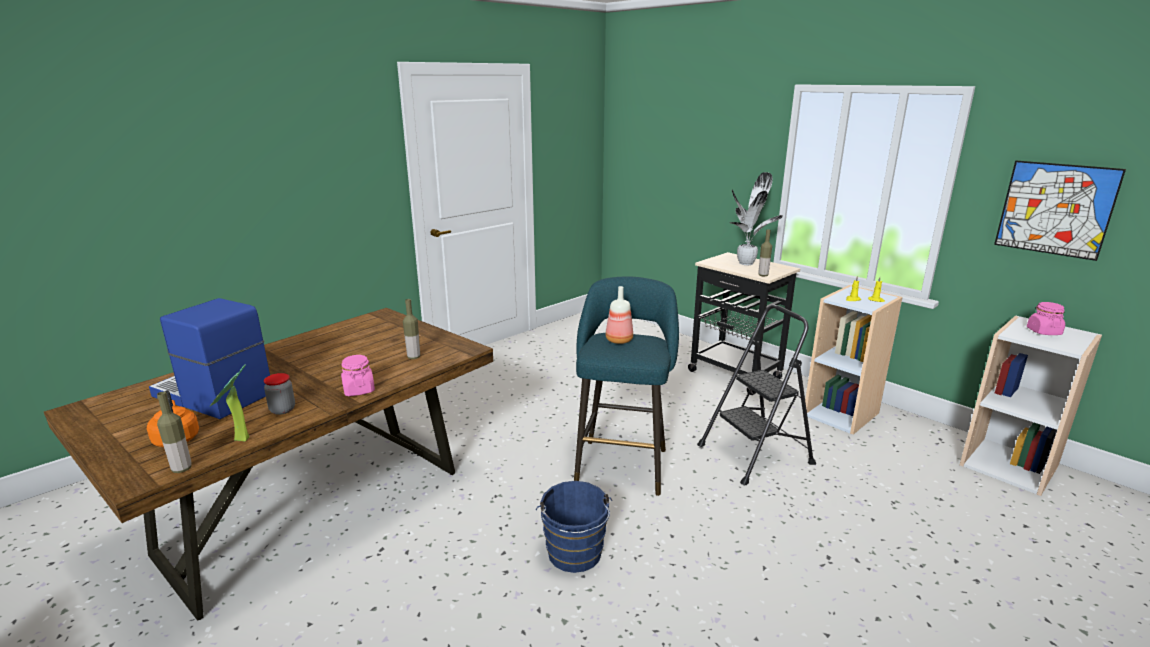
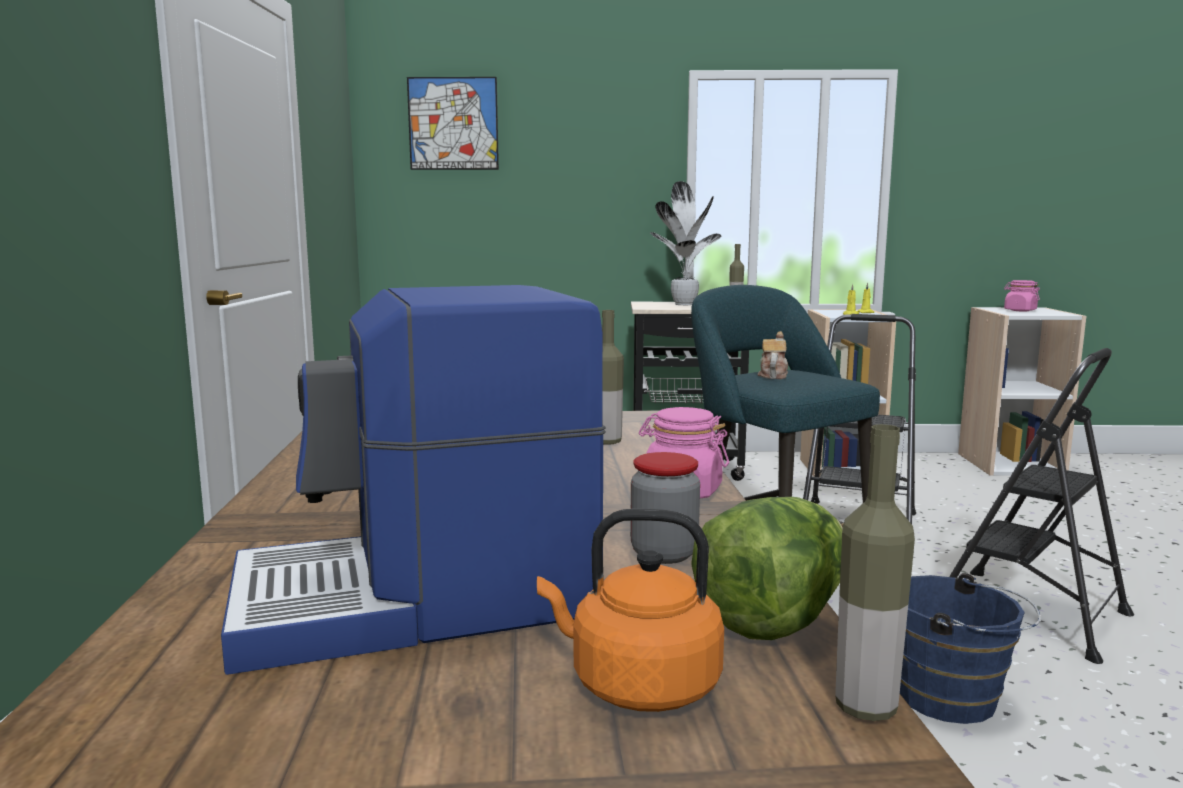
camera: 45 degrees left, 10 degrees down
(239, 441) = (775, 617): potted plant -> lettuce
(618, 340) = (773, 375): bottle -> teapot
(725, 552) = (1035, 614): none -> black step ladder
(1055, 209) = (987, 191): picture -> picture (453, 124)

